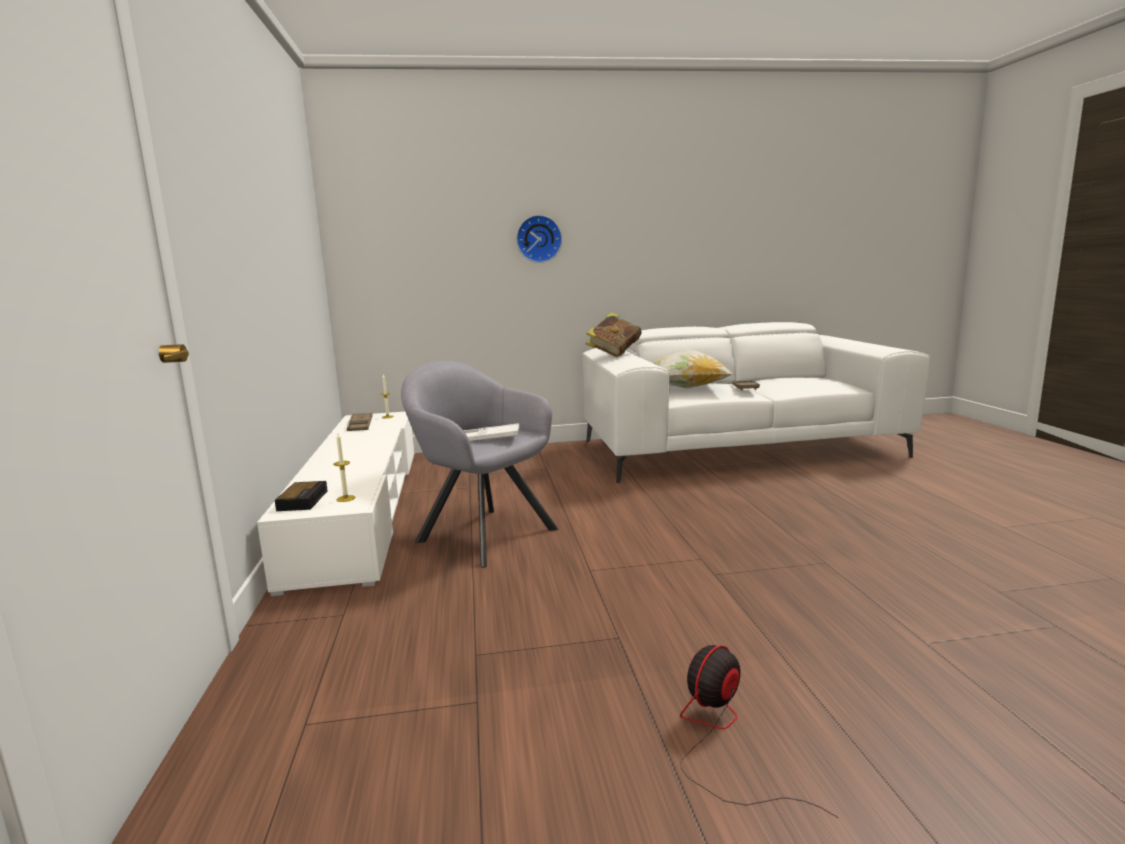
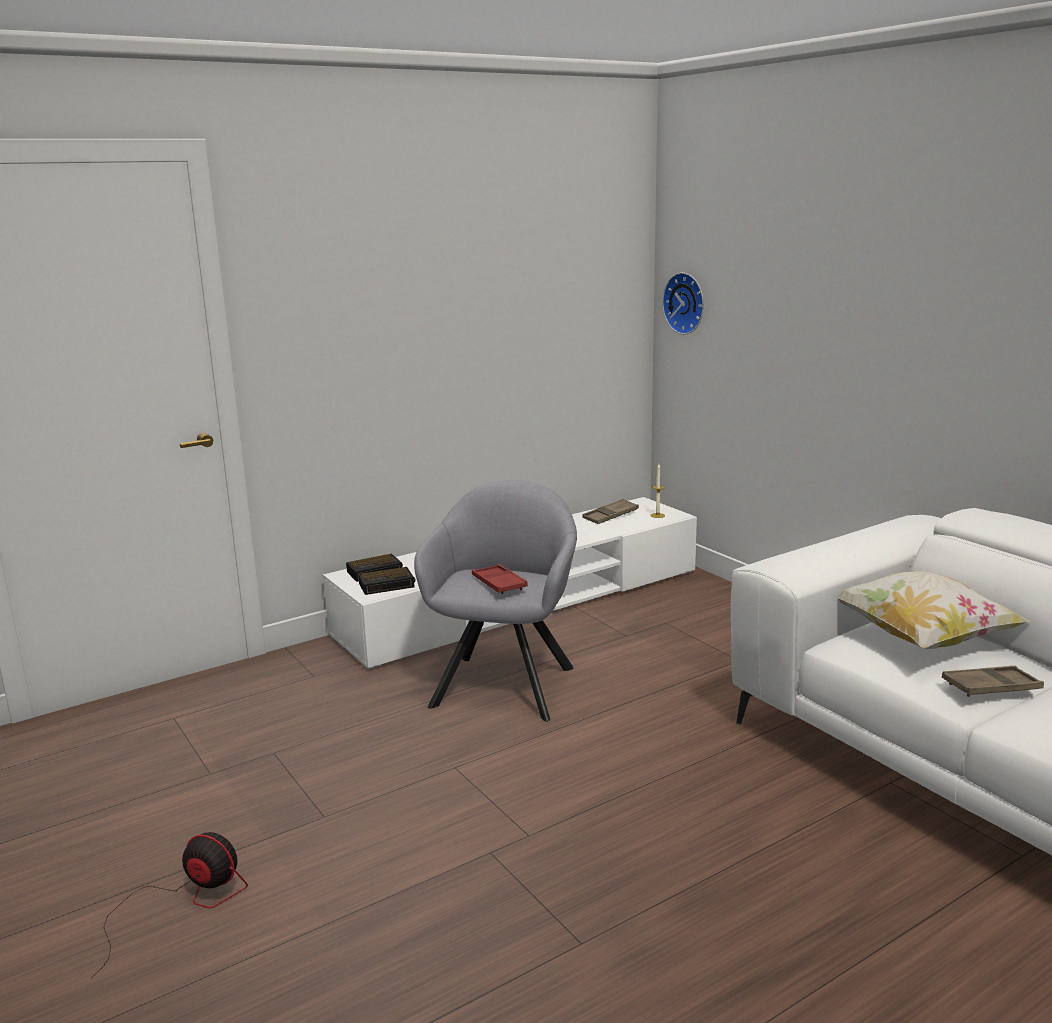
camera: 65 degrees right, 5 degrees up
(346, 498) = (388, 585): candle -> alarm clock
(488, 438) = (499, 584): white tray -> red tray
(538, 239) = (873, 320): wall clock -> wall clock (686, 303)
(614, 354) = (858, 538): book -> none

